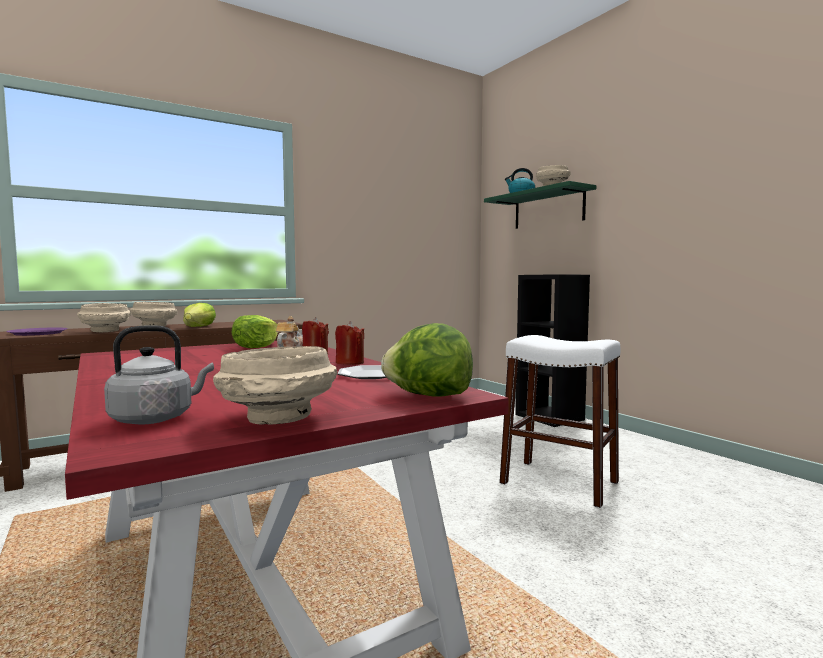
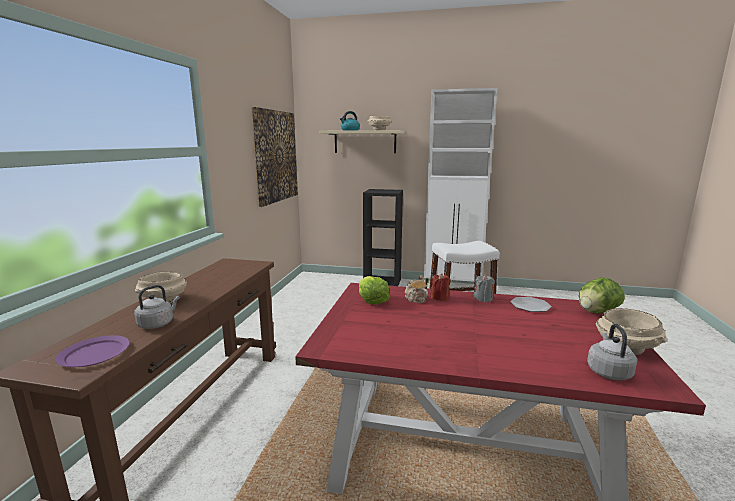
camera: 45 degrees left, 10 degrees up
(106, 331) = (157, 323): beige bowl -> grey kettle
(198, 327) = (215, 289): lettuce -> none
(349, 362) = (483, 299): red candle -> grey candle
(428, 232) = (275, 156): none -> picture
(548, 209) = (365, 142): green shelf -> beige shelf
(651, 446) = (452, 287): none -> white cabinet

